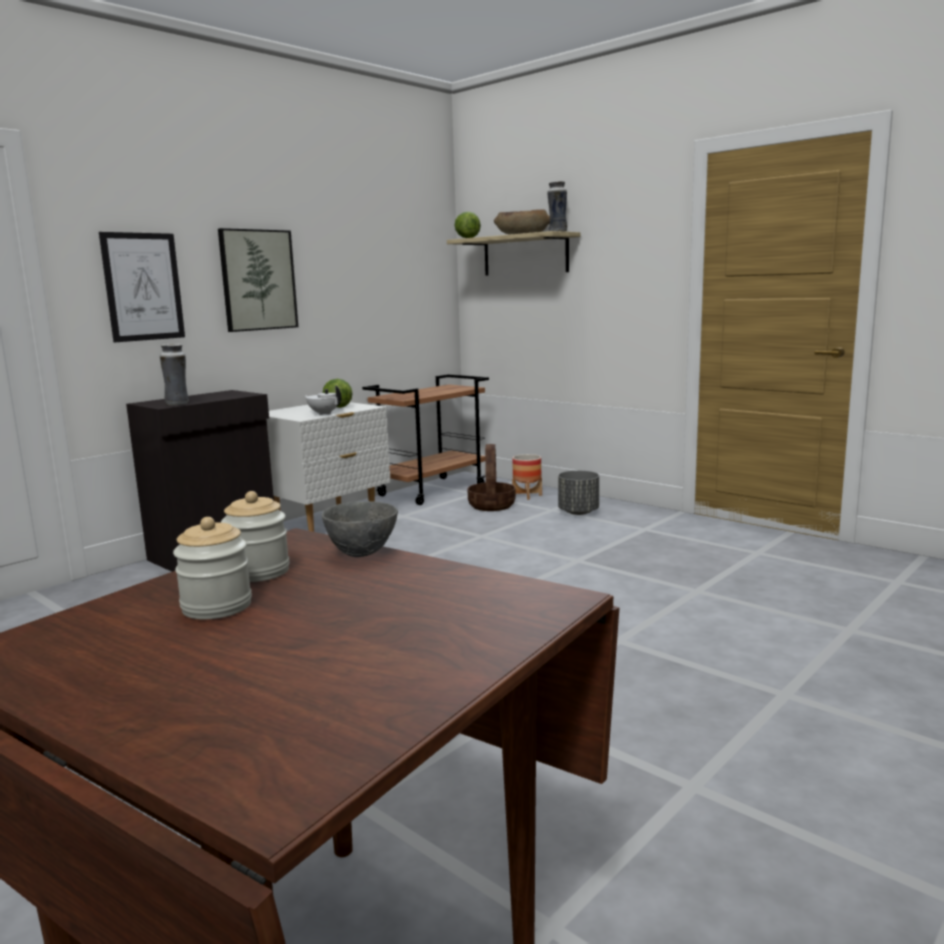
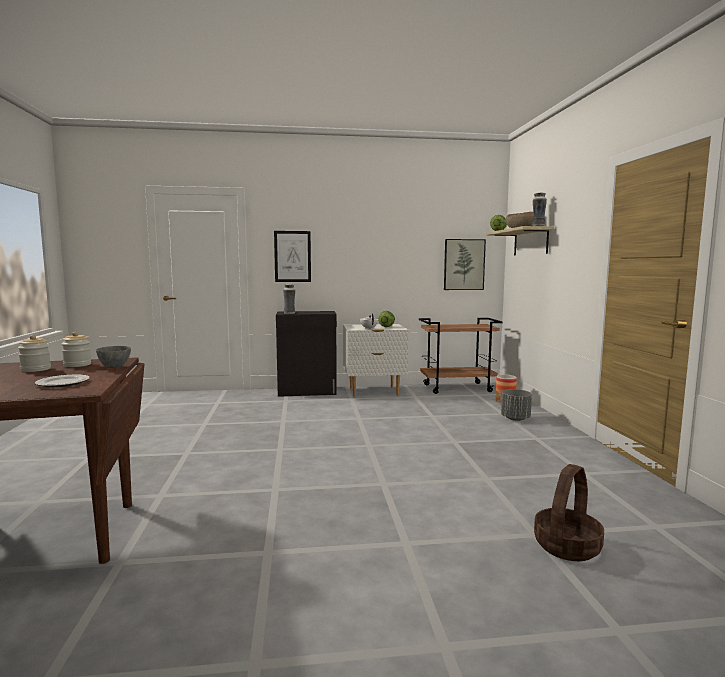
camera: 40 degrees right, 5 degrees down
(258, 280) = (356, 254): picture -> picture (464, 264)
(443, 604) = (63, 383): none -> plate
(492, 505) = (472, 403): basket -> basket (567, 546)

